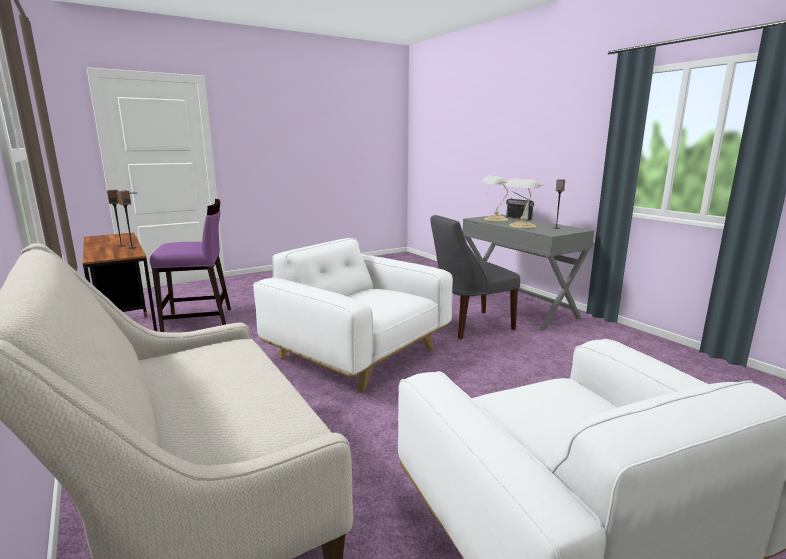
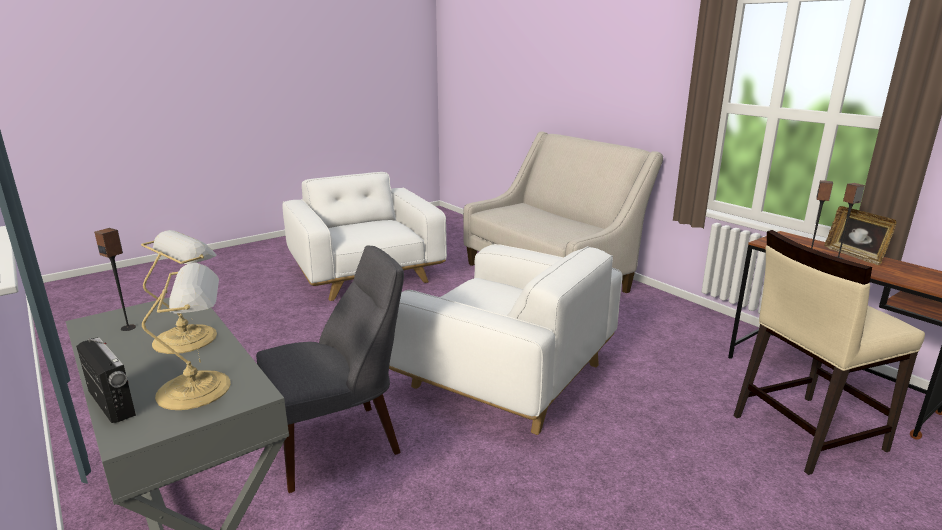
camera: 175 degrees right, 5 degrees up
(102, 247) = (854, 255): none -> picture frame
(199, 320) = (805, 432): purple chair -> beige chair

